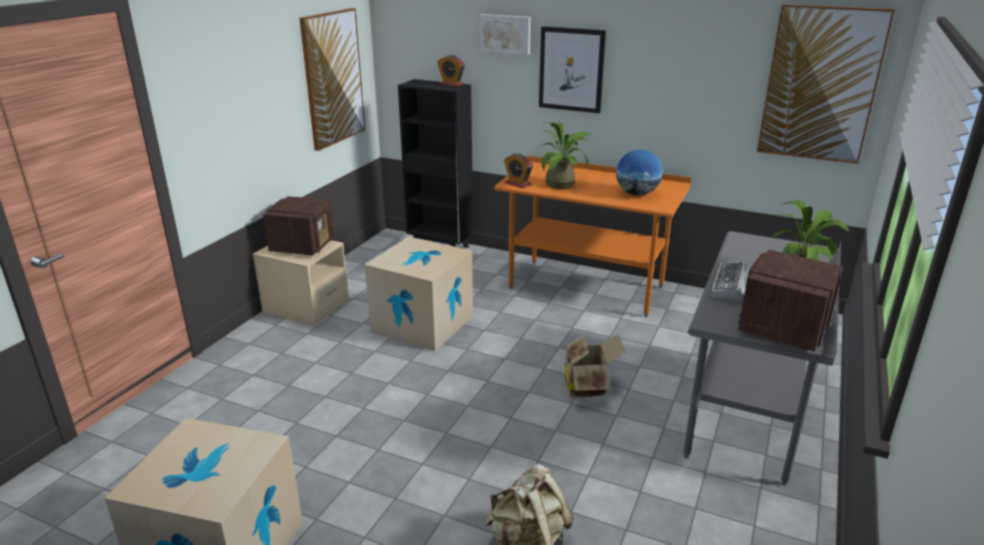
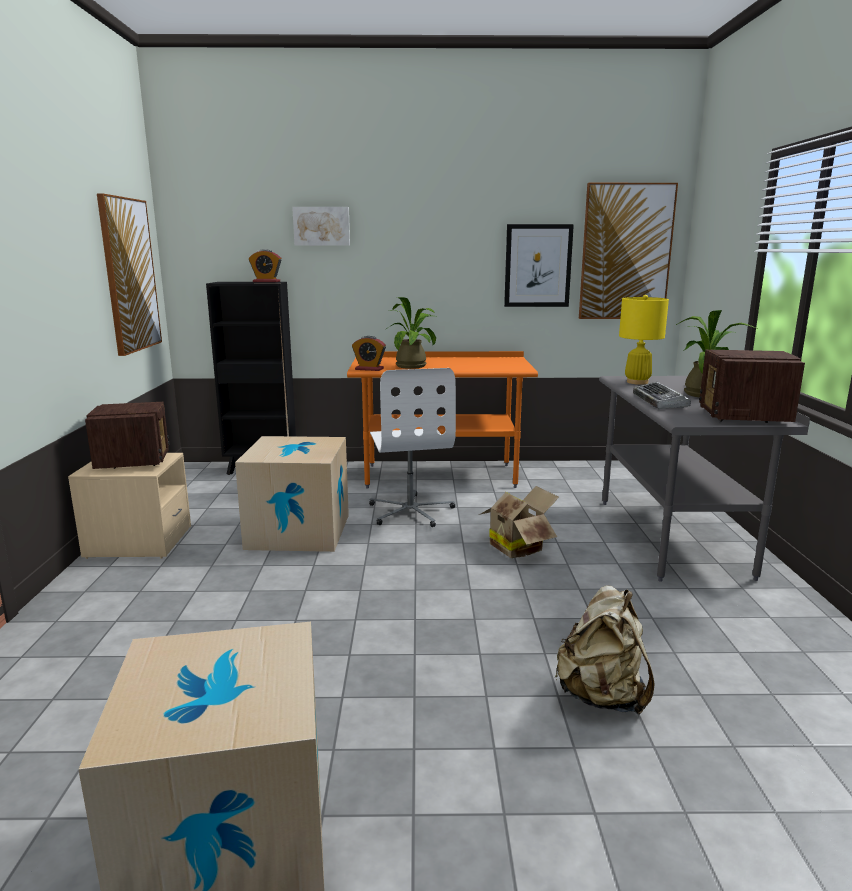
camera: 25 degrees left, 10 degrees down
(527, 323) = (411, 511): none -> white office chair
(571, 69) = (396, 258): picture -> picture (537, 266)
(637, 194) = (490, 365): globe -> none
(752, 249) = (637, 382): none -> yellow table lamp

